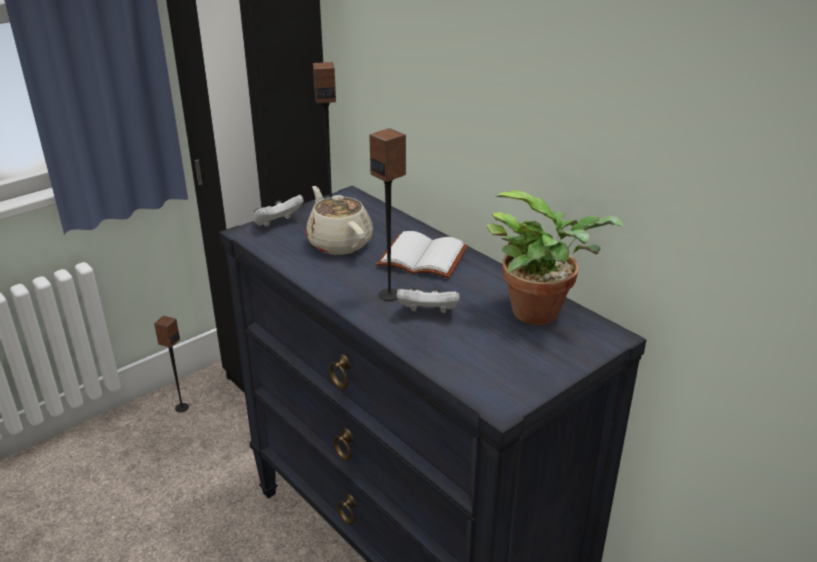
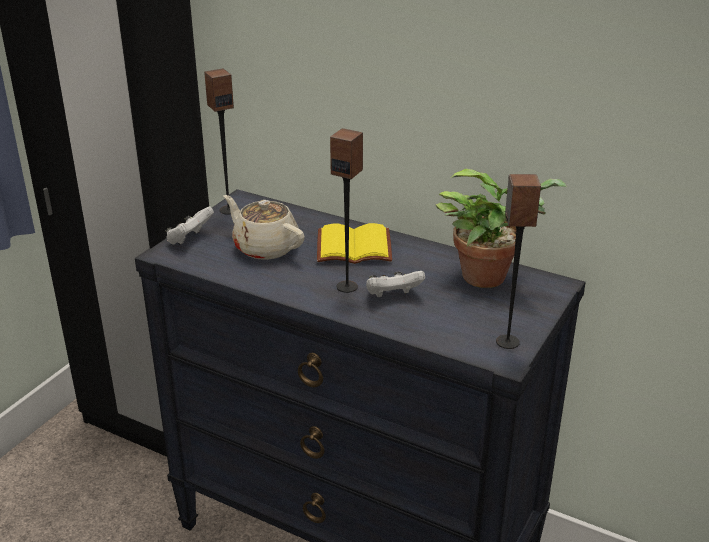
camera: 20 degrees left, 0 degrees up
(181, 407) = (48, 464): speaker -> speaker (507, 342)
(420, 259) = (352, 248): white book -> yellow book

